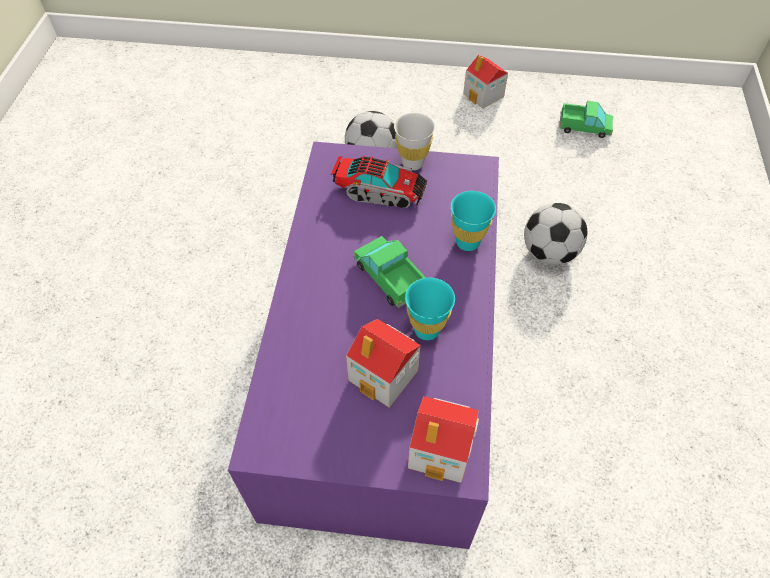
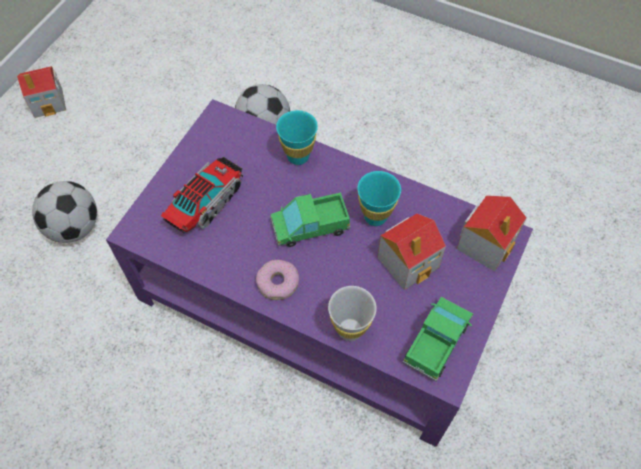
camera: 70 degrees left, 5 degrees up
(316, 271) = (278, 282): none -> donut
(412, 163) = (184, 165): white cup -> white cup (350, 330)
(584, 127) = (140, 46): toy truck -> toy truck (436, 341)

